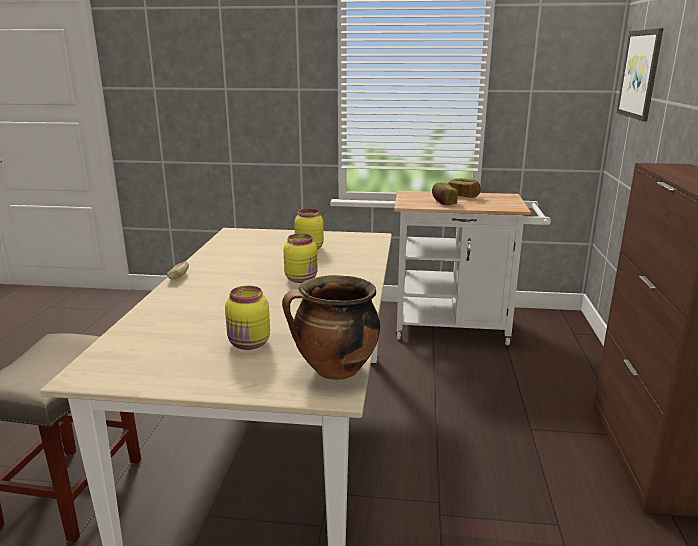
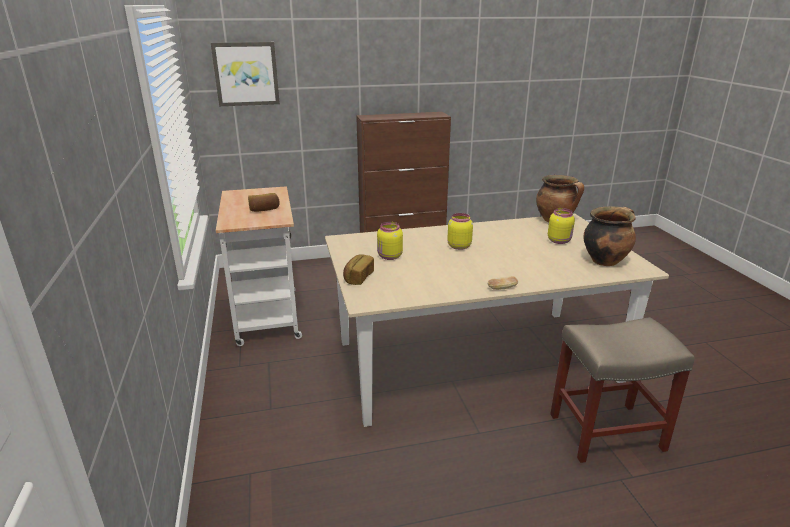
camera: 110 degrees left, 5 degrees up
(148, 354) = (605, 260): none -> cooking pot
(463, 196) = (238, 205): bread -> bread (358, 278)

